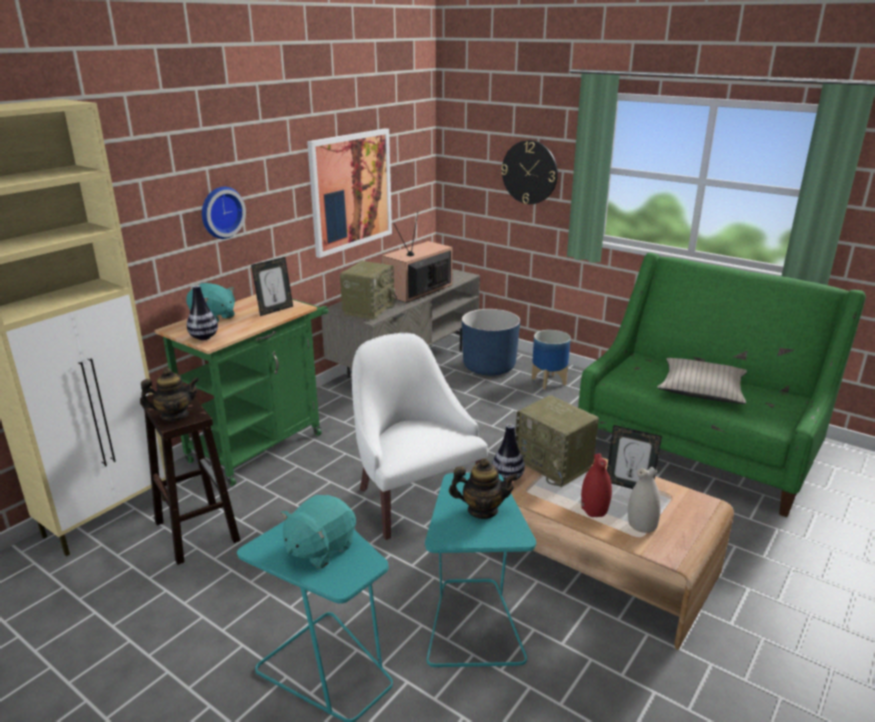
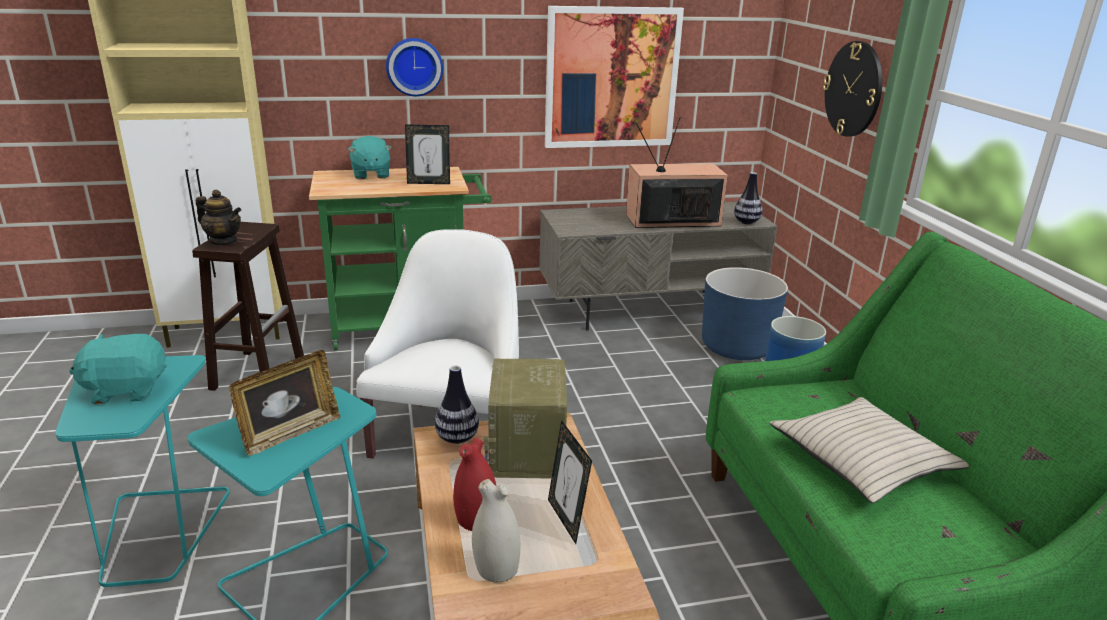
camera: 40 degrees right, 0 degrees up
(204, 337) = (329, 186): vase -> vase (746, 222)
(368, 309) = (585, 222): radio -> none
(482, 510) = (290, 433): teapot -> picture frame

